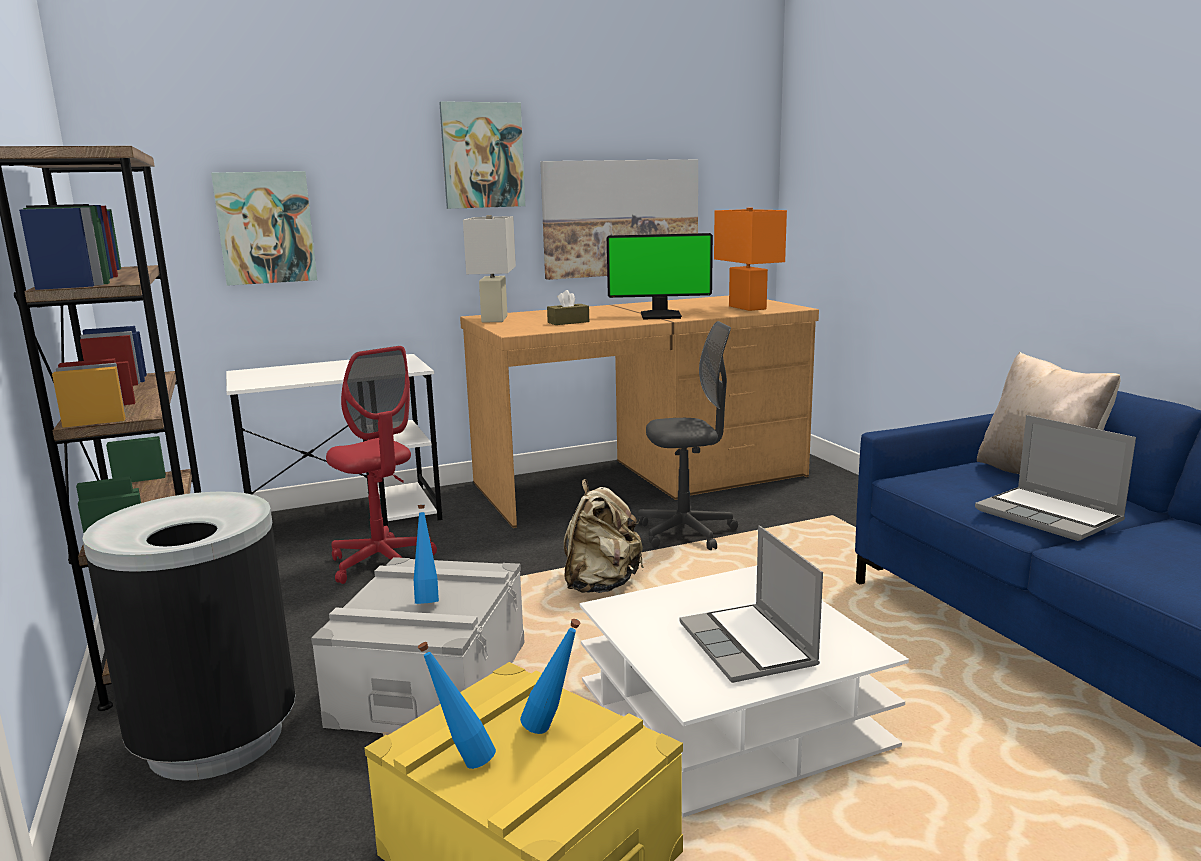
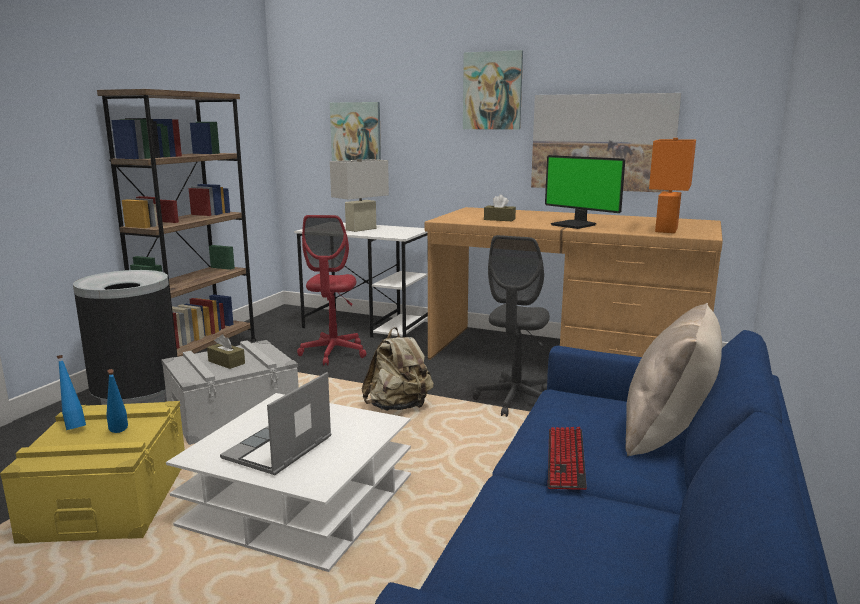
camera: 45 degrees right, 0 degrees up
(427, 599) = (226, 362): blue bottle -> brown tissue box
(494, 319) = (472, 211): white table lamp -> white table lamp (361, 229)
(686, 533) = (515, 400): grey office chair -> grey office chair turned 75 degrees clockwise
(1050, 516) = (565, 459): laptop -> keyboard

